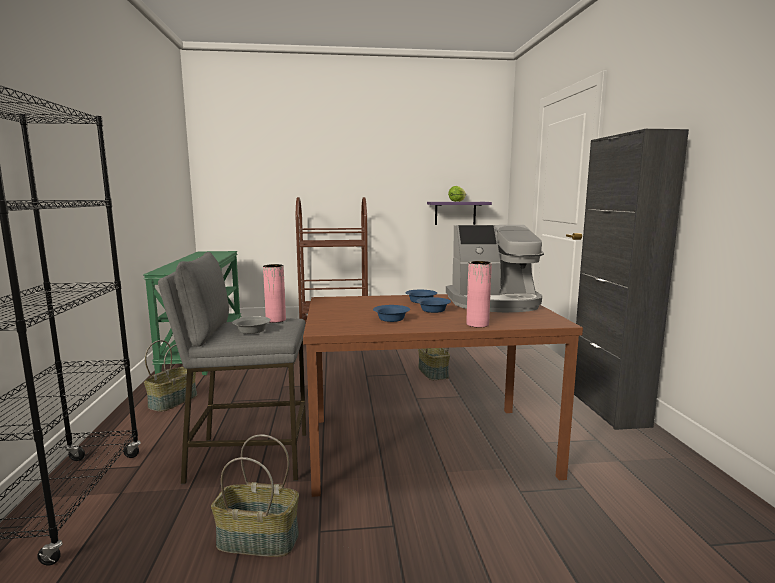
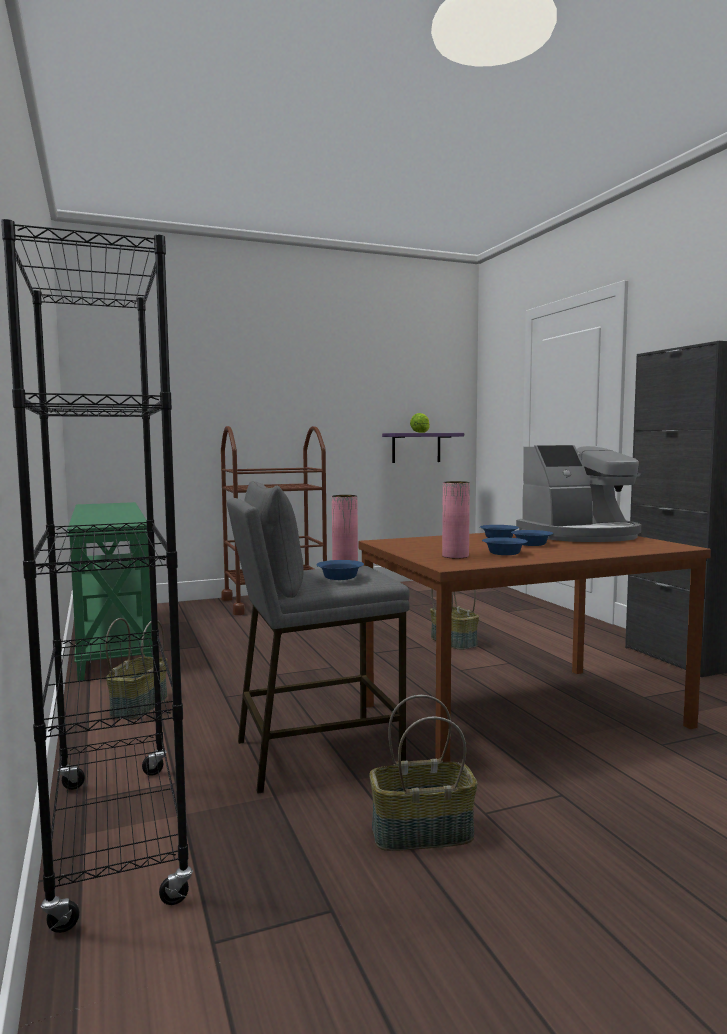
camera: 15 degrees left, 5 degrees down
(251, 331) = (339, 577): grey bowl -> blue bowl
(477, 324) = (605, 552): pink vase -> pink vase (455, 556)

